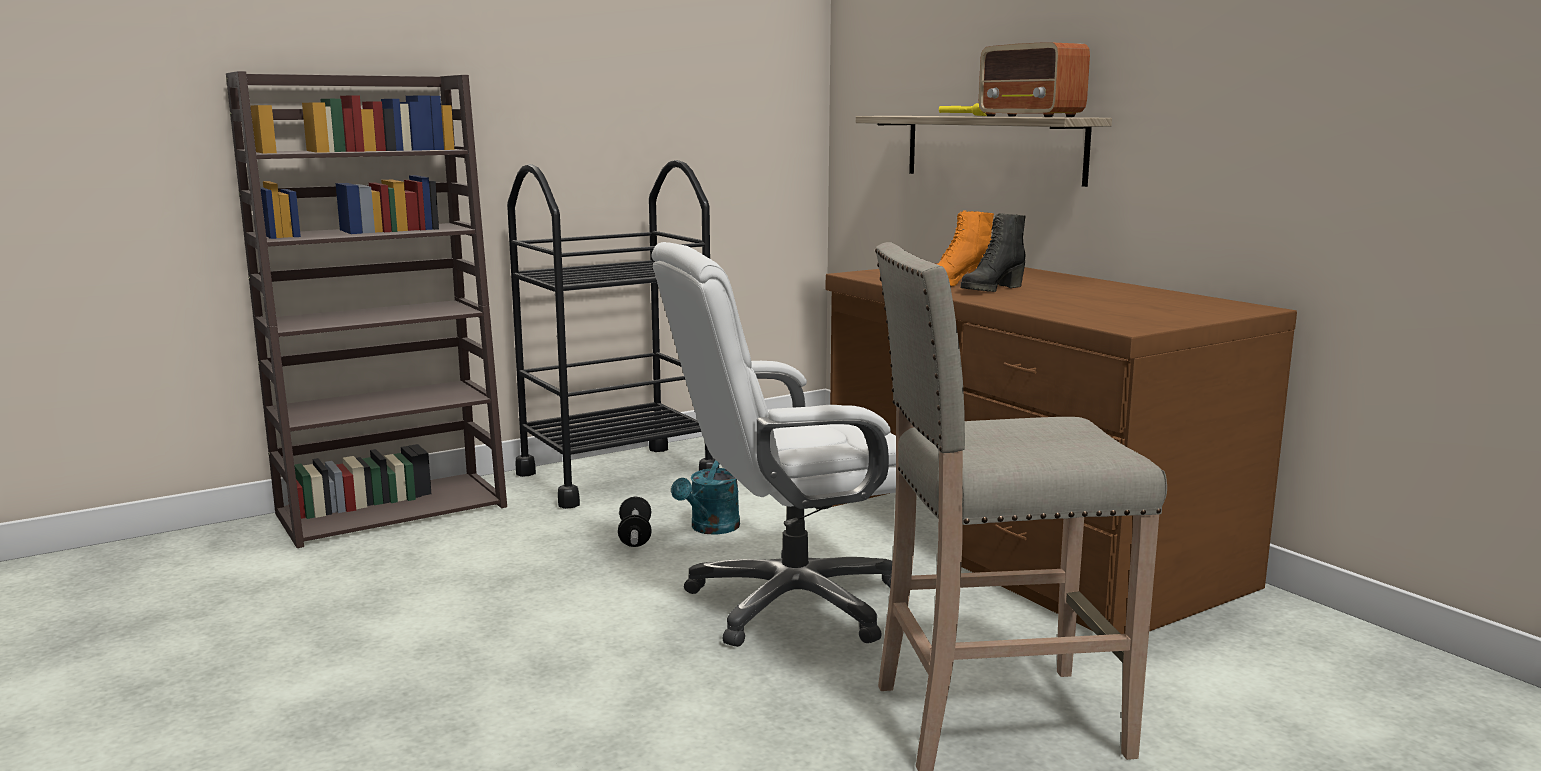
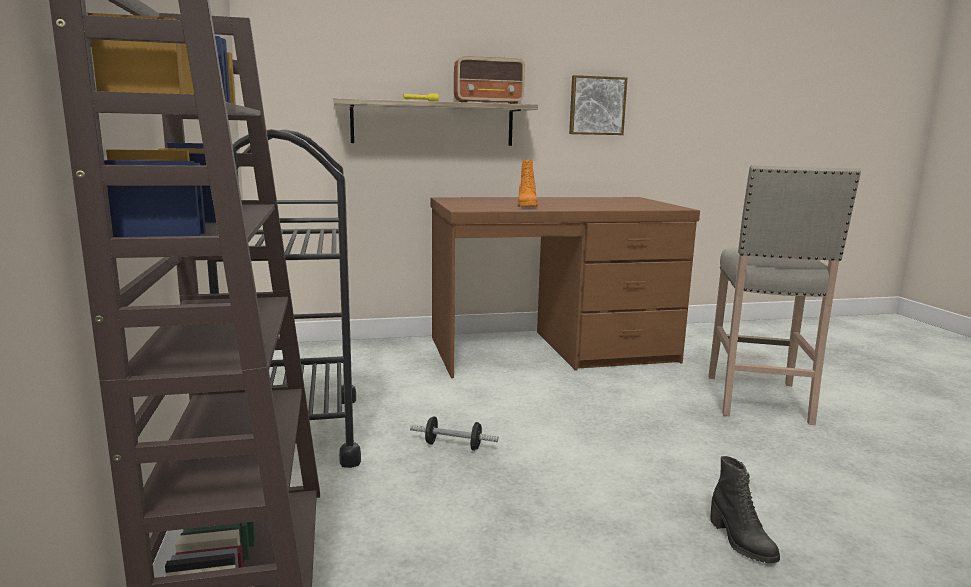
camera: 70 degrees left, 0 degrees up
(711, 529) = (461, 418): turquoise watering can -> none
(793, 603) = (607, 416): white office chair -> none
(991, 289) = (551, 205): black boot -> black boot (740, 541)
(1229, 114) = (596, 106): none -> picture

